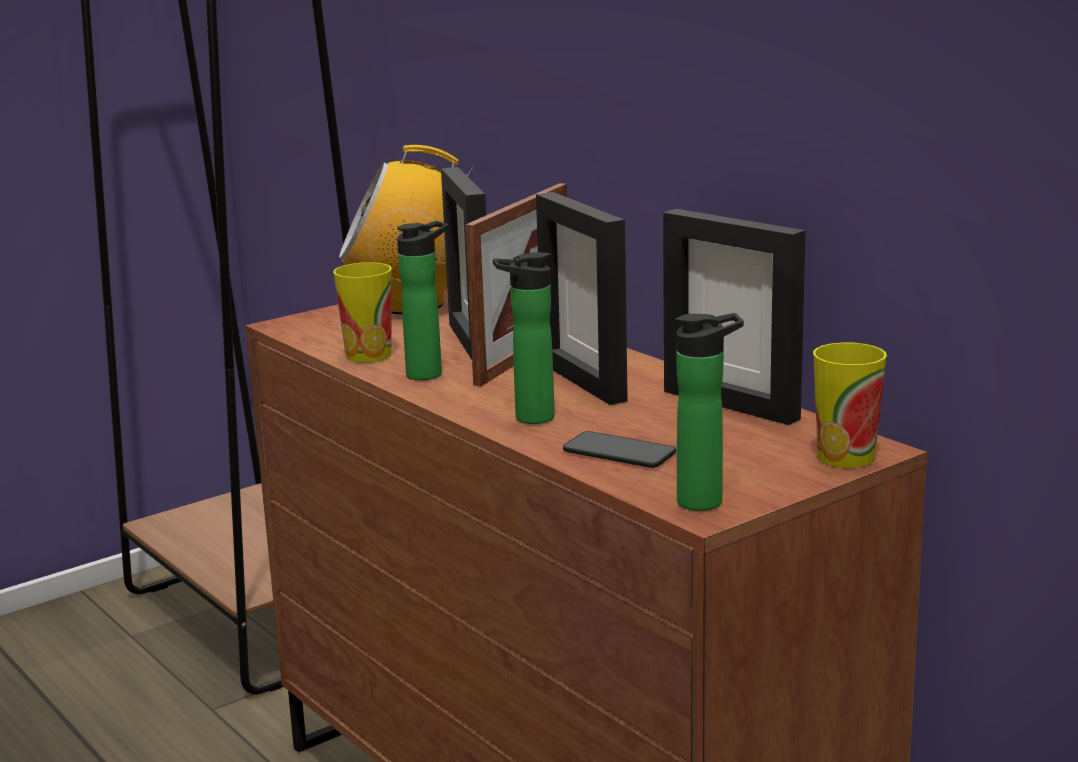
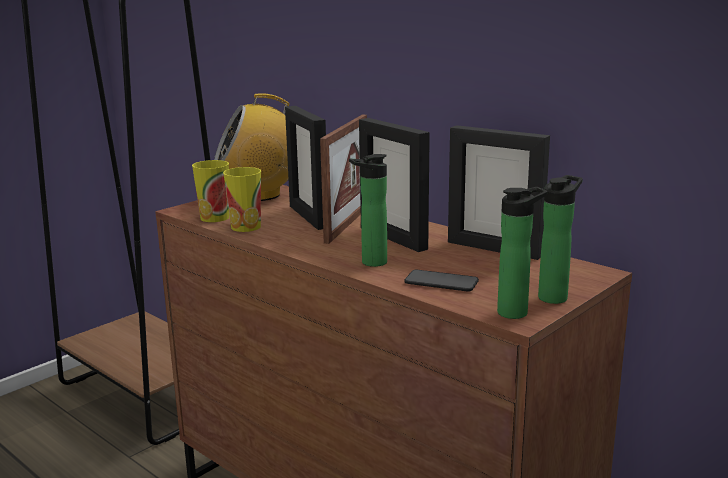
camera: 10 degrees left, 0 degrees up
(429, 373) = (291, 237): bottle -> bottle (555, 297)
(845, 457) = (585, 278): cup -> cup (214, 217)

